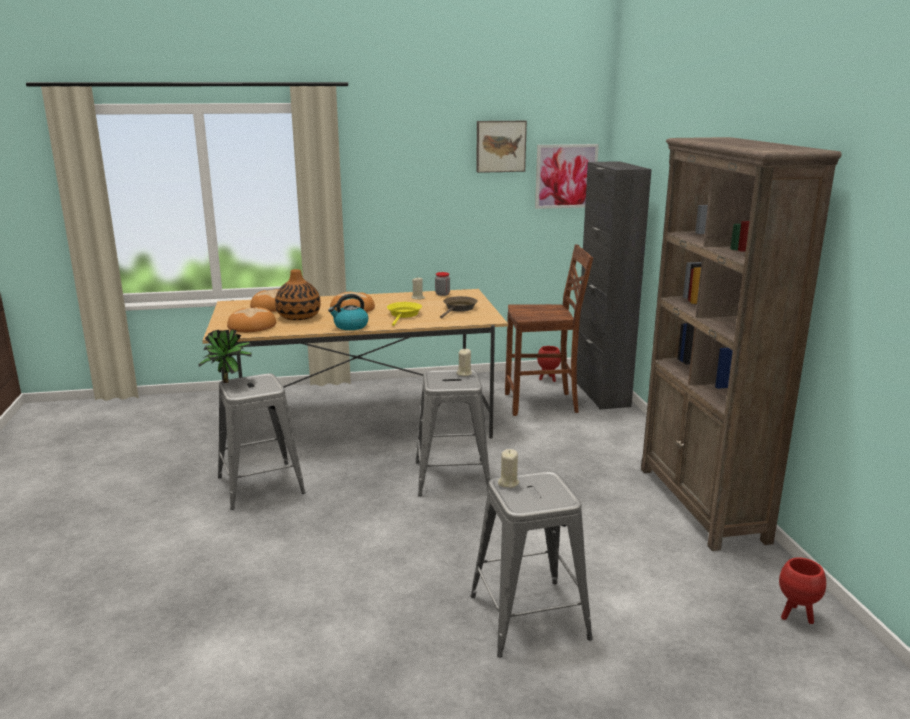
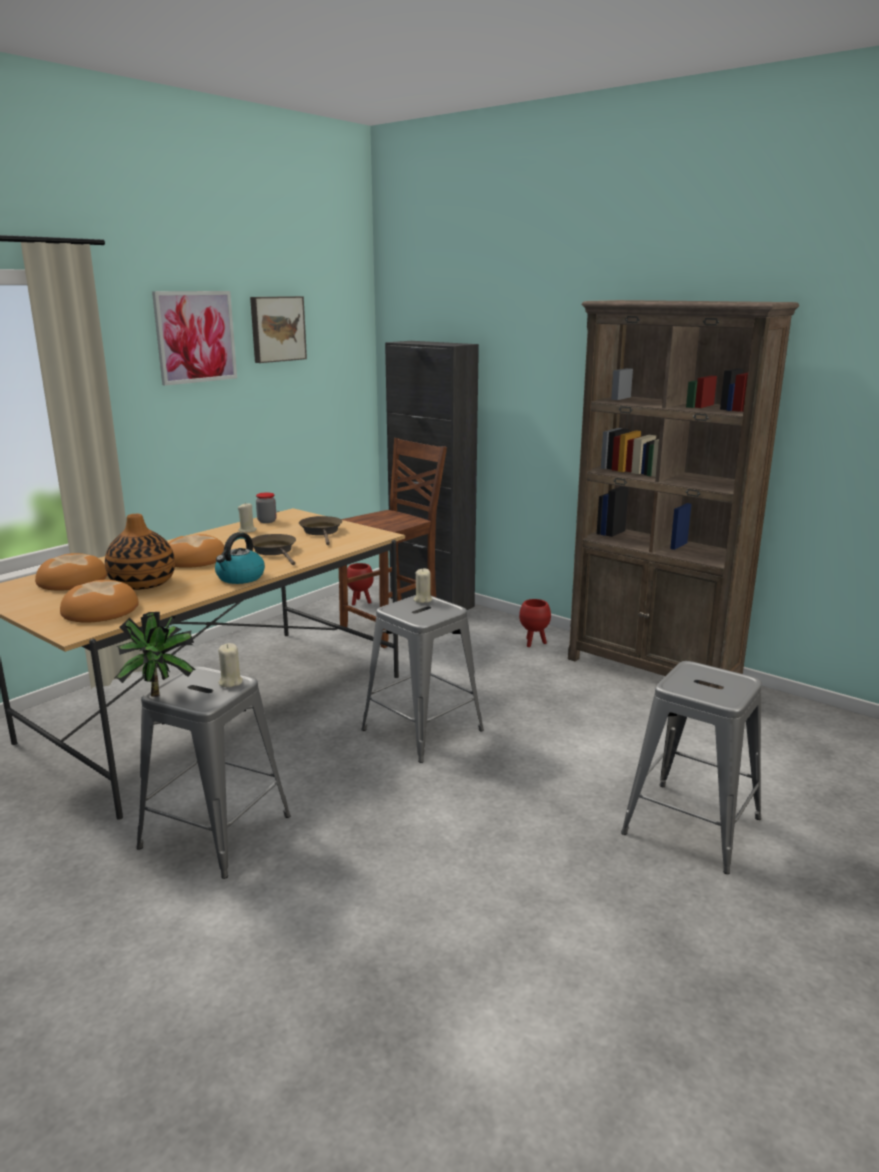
camera: 40 degrees left, 0 degrees up
(404, 315) = (275, 551): yellow frying pan -> brown frying pan
(508, 483) = (678, 684): beige candle -> beige candle (230, 682)
(566, 176) = (341, 362): picture -> picture (195, 337)
(796, 616) = (833, 729): red planter -> red planter (534, 643)

